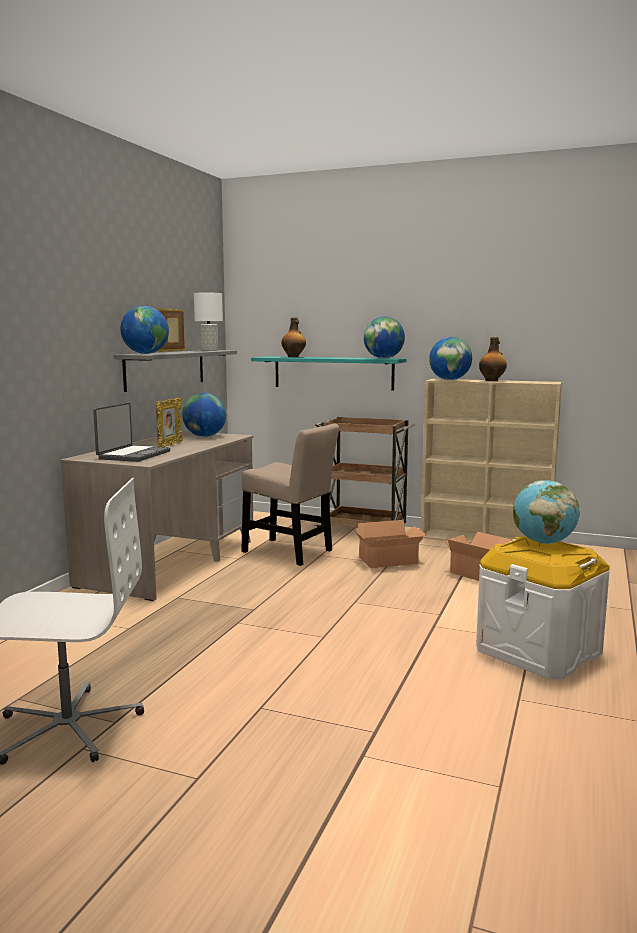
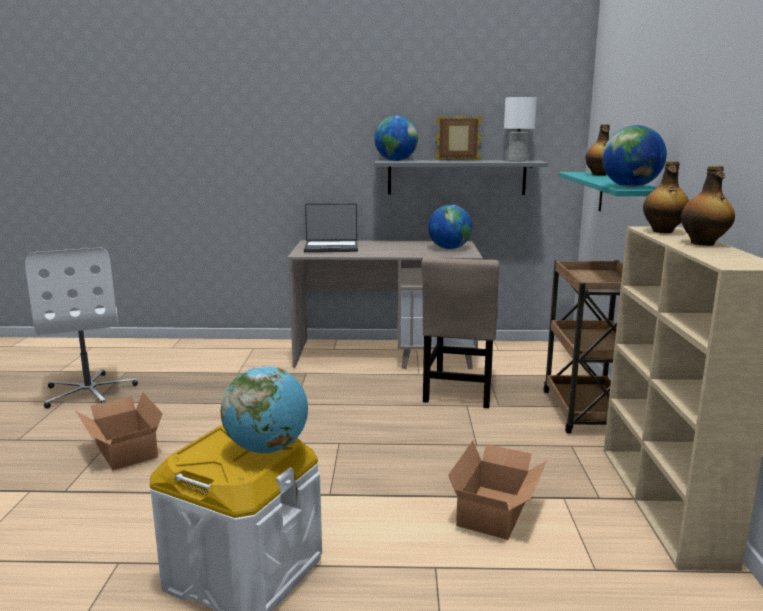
camera: 70 degrees right, 5 degrees up
(169, 446) = (385, 248): picture frame -> none
(390, 561) = (484, 444): cardboard box -> cardboard box (124, 452)
(449, 380) = (662, 231): globe -> bottle

